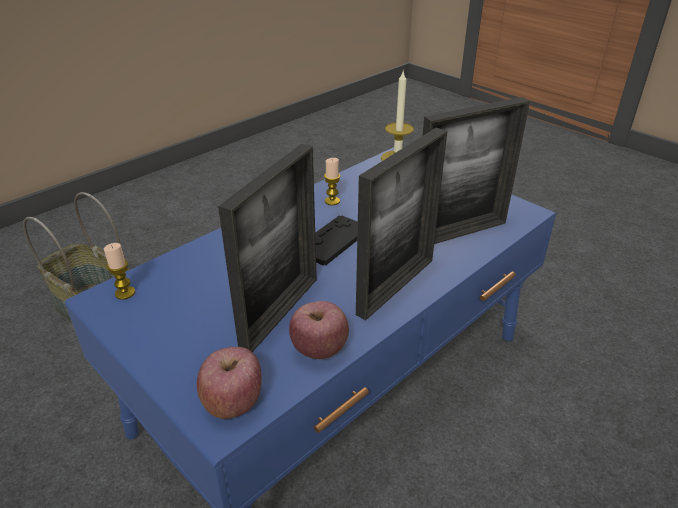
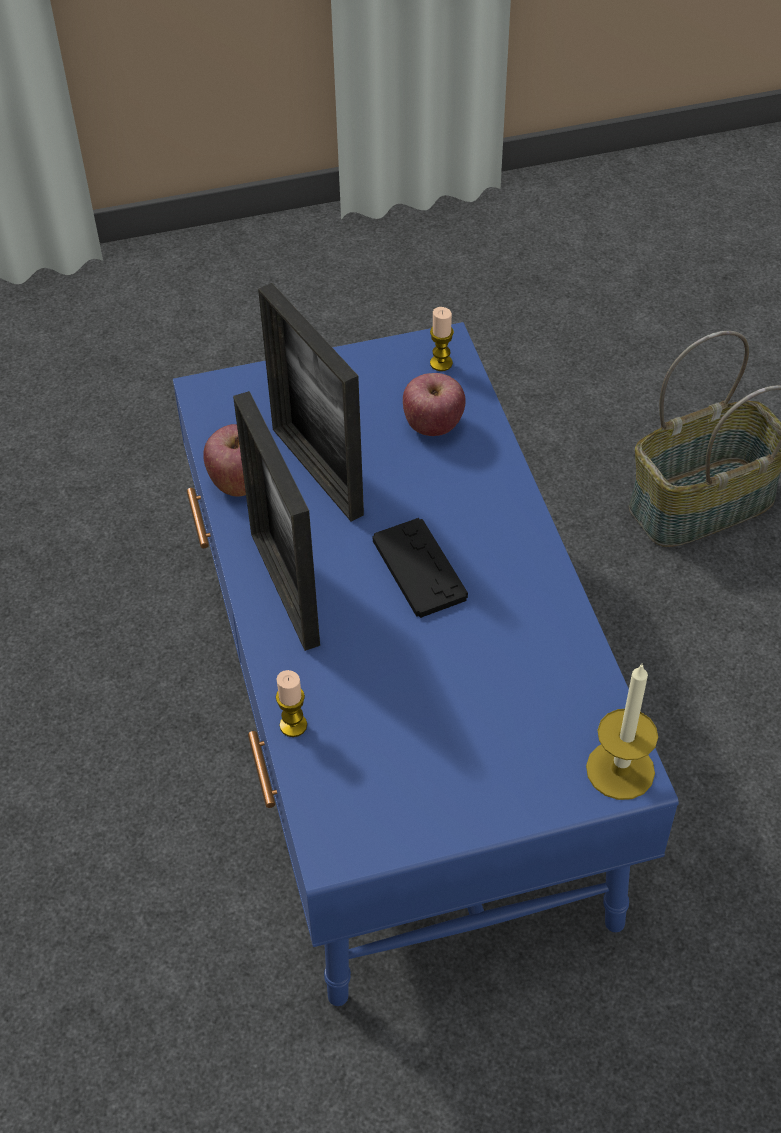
camera: 120 degrees right, 15 degrees up
(233, 402) = (223, 402): apple -> apple (433, 425)
(332, 201) = (524, 612): candle -> candle (293, 725)
(460, 233) = (341, 720): picture frame -> none

